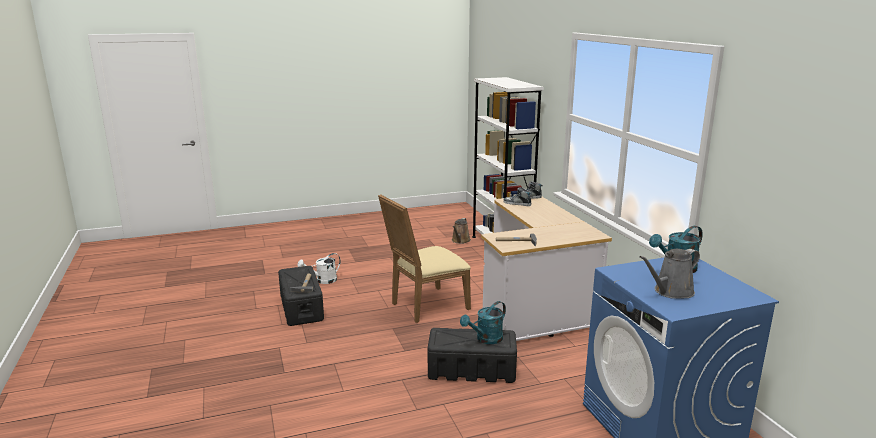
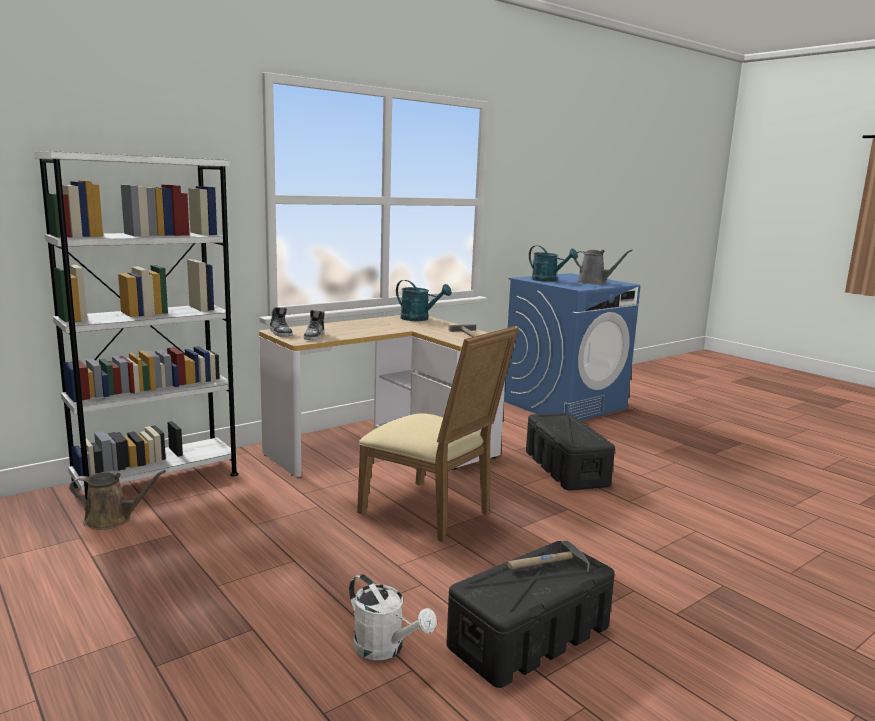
camera: 110 degrees left, 5 degrees down
(486, 339) = (564, 423): turquoise watering can -> turquoise watering can (419, 319)

